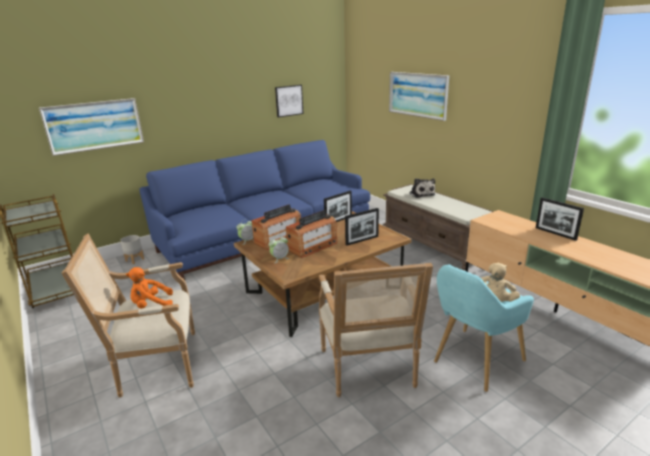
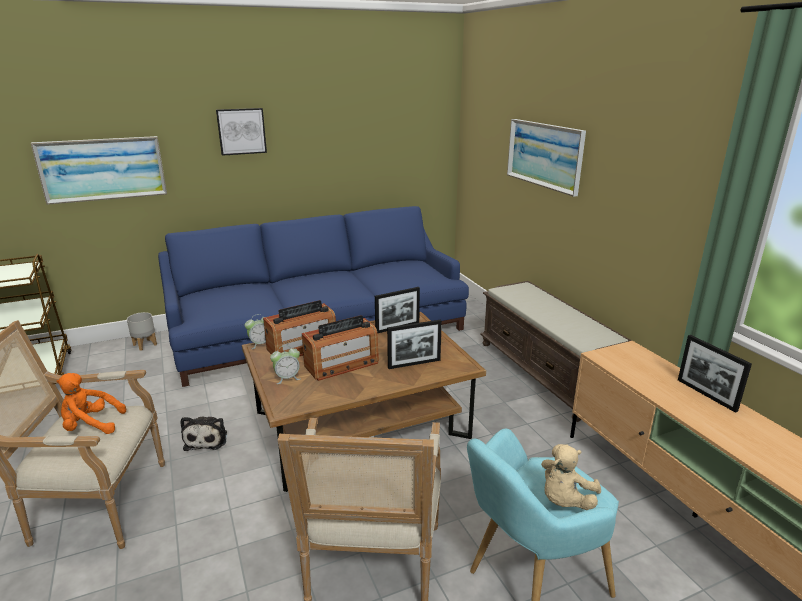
camera: 10 degrees right, 0 degrees up
(288, 100) = (374, 150): picture -> picture (241, 131)
(421, 194) = (534, 298): plush toy -> plush toy (207, 439)

